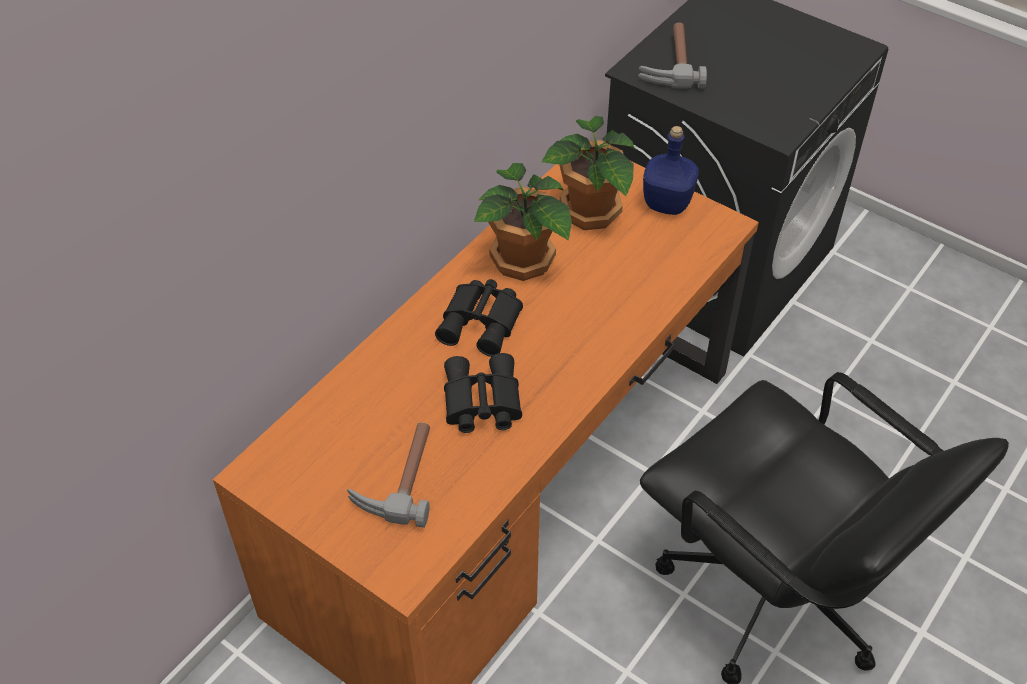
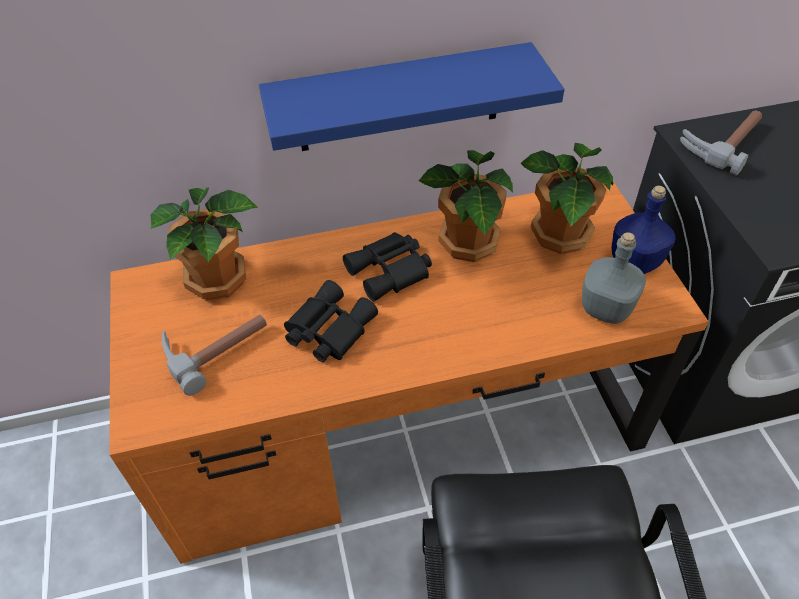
camera: 40 degrees right, 0 degrees up
(333, 421) = (219, 279): none -> potted plant
(426, 152) = (399, 99): none -> blue shelf
(681, 253) = (607, 309): none -> grey bottle

